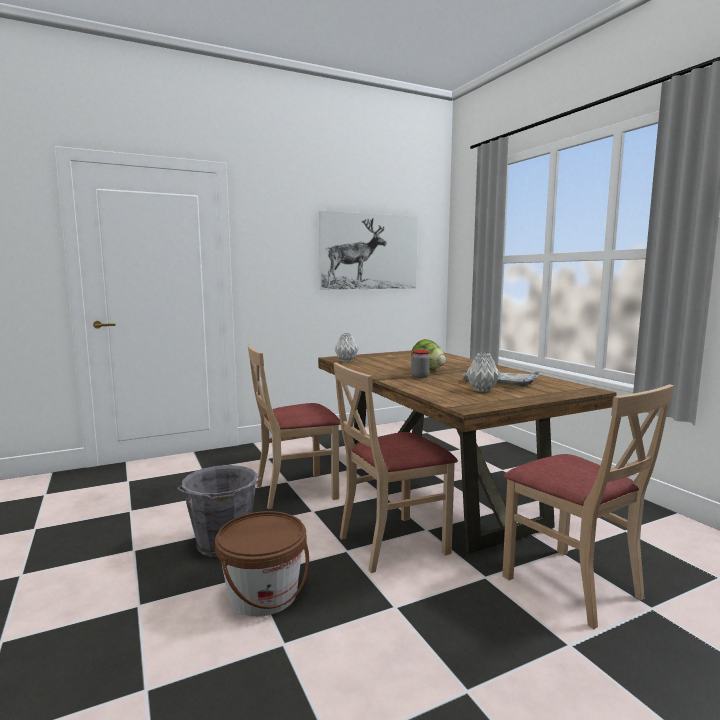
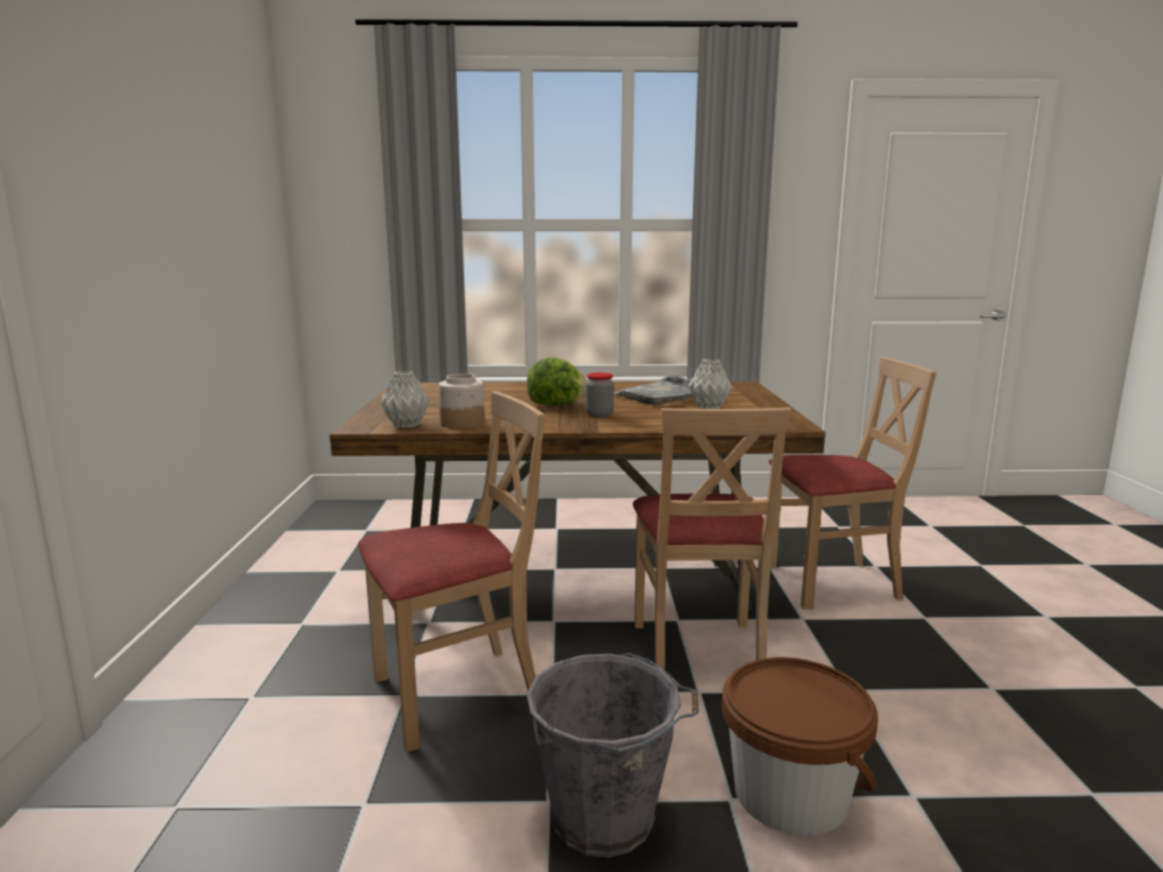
camera: 65 degrees left, 5 degrees up
(296, 491) = (456, 694): beige chair -> beige chair turned 120 degrees counterclockwise
(361, 365) = (462, 423): none -> jar
(369, 252) = (215, 201): picture -> none

